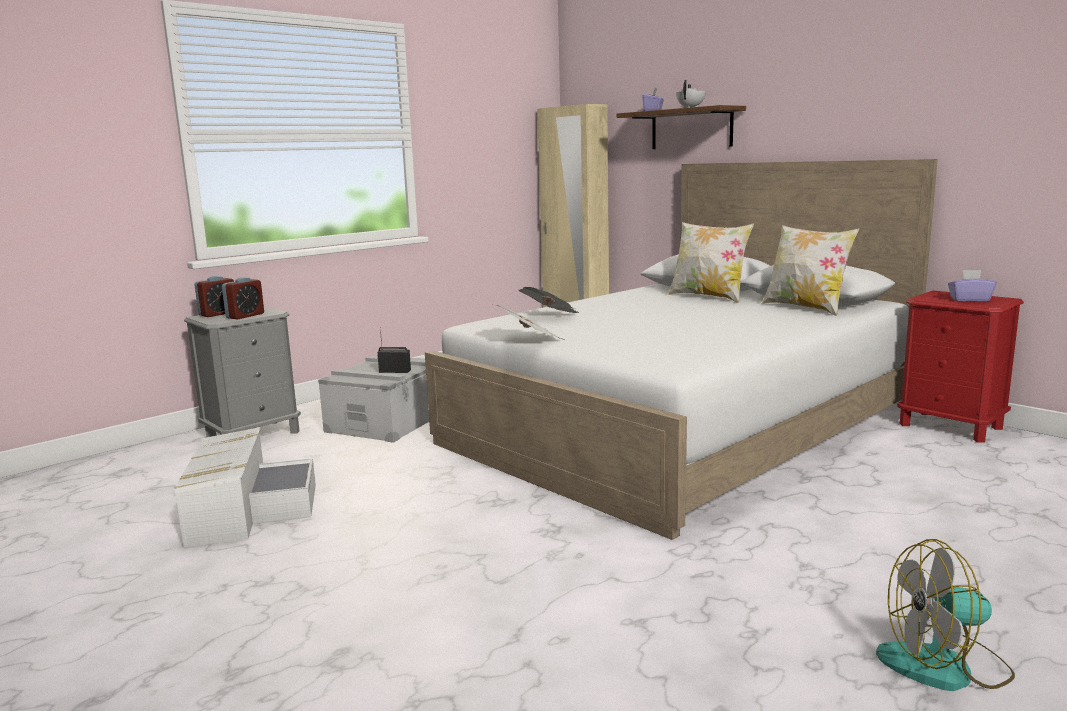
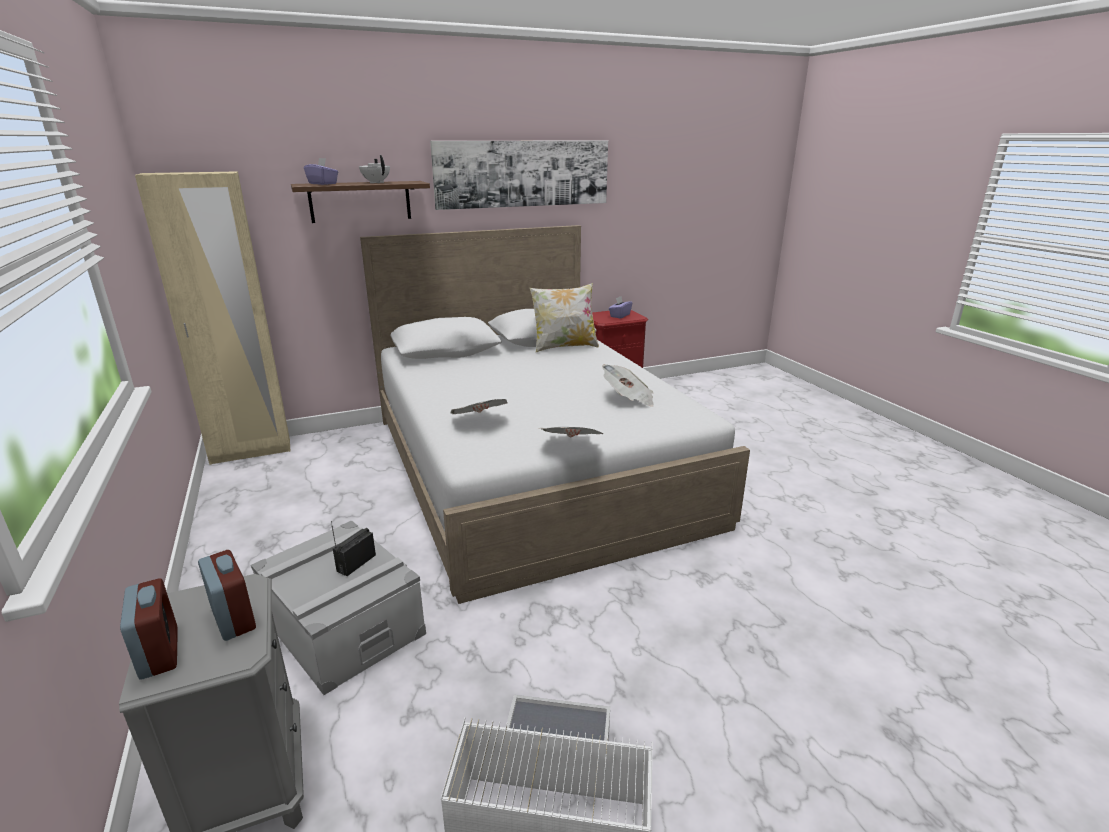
camera: 70 degrees left, 10 degrees up
(681, 341) = (628, 399): none -> newspaper
(708, 297) = (484, 358): pillow -> none
(862, 91) = (523, 173): none -> picture
(944, 666) = (884, 499): fan -> none

